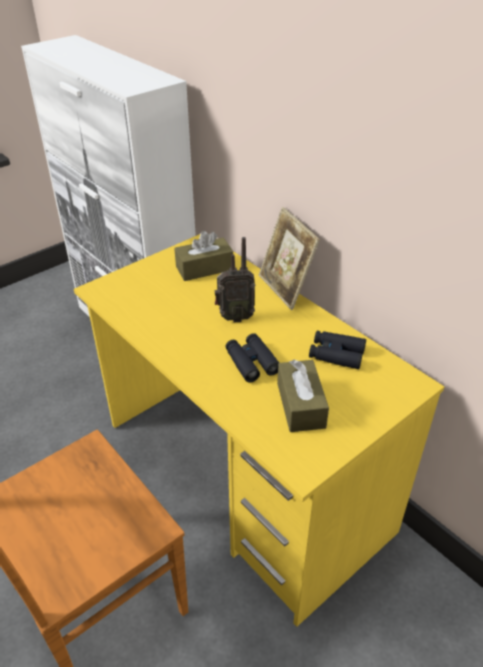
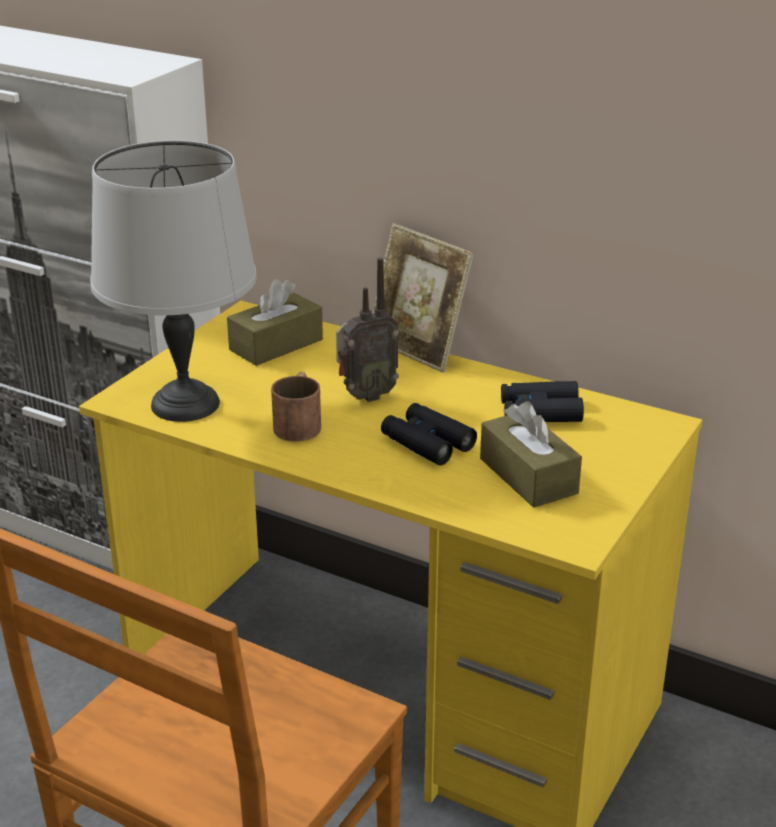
camera: 20 degrees left, 10 degrees down
(129, 301) = (185, 405): none -> grey table lamp
(185, 328) = (299, 422): none -> brown mug

